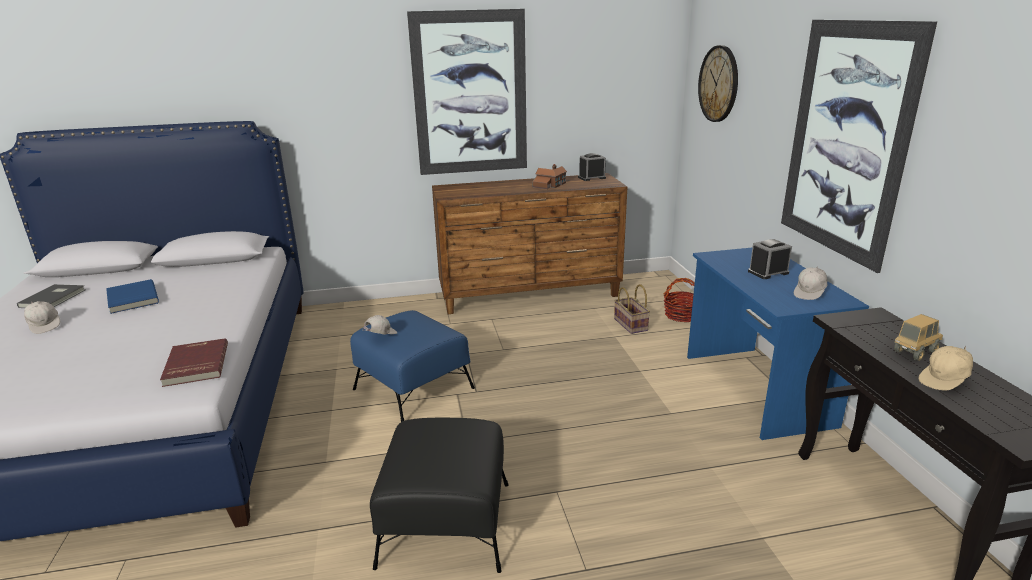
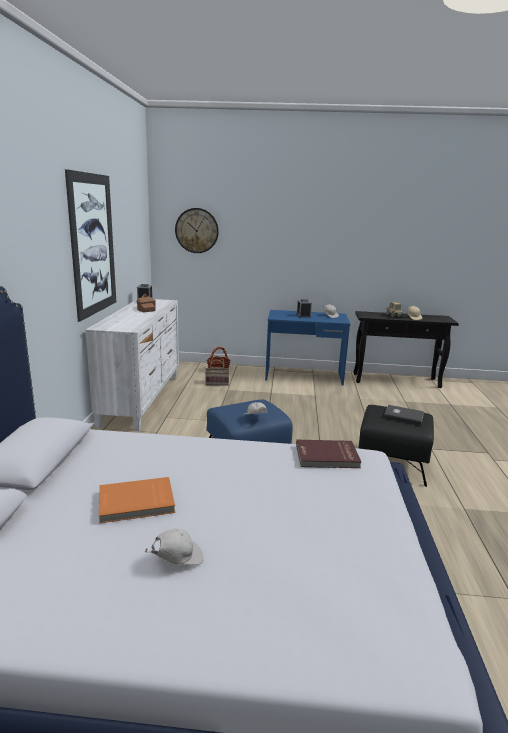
camera: 75 degrees left, 5 degrees down
(54, 298) = (62, 574): grey book -> grey book (403, 415)
(131, 299) = (136, 503): blue book -> orange book
(530, 295) = (142, 399): brown dresser -> white dresser
(846, 140) = (314, 248): picture -> none

